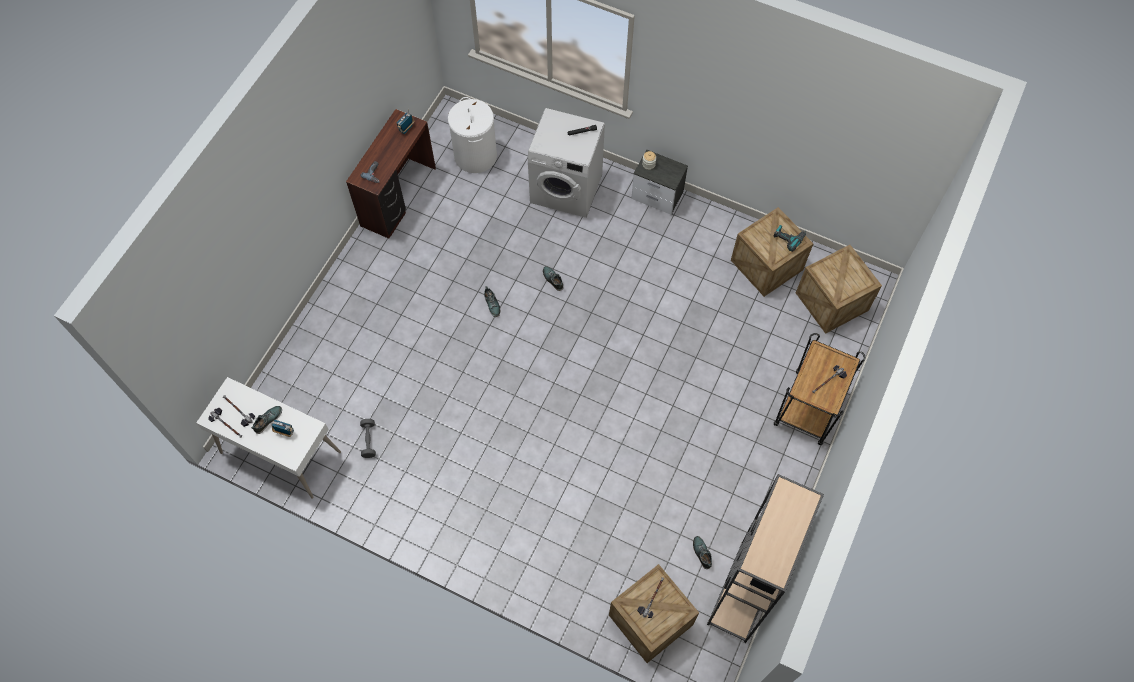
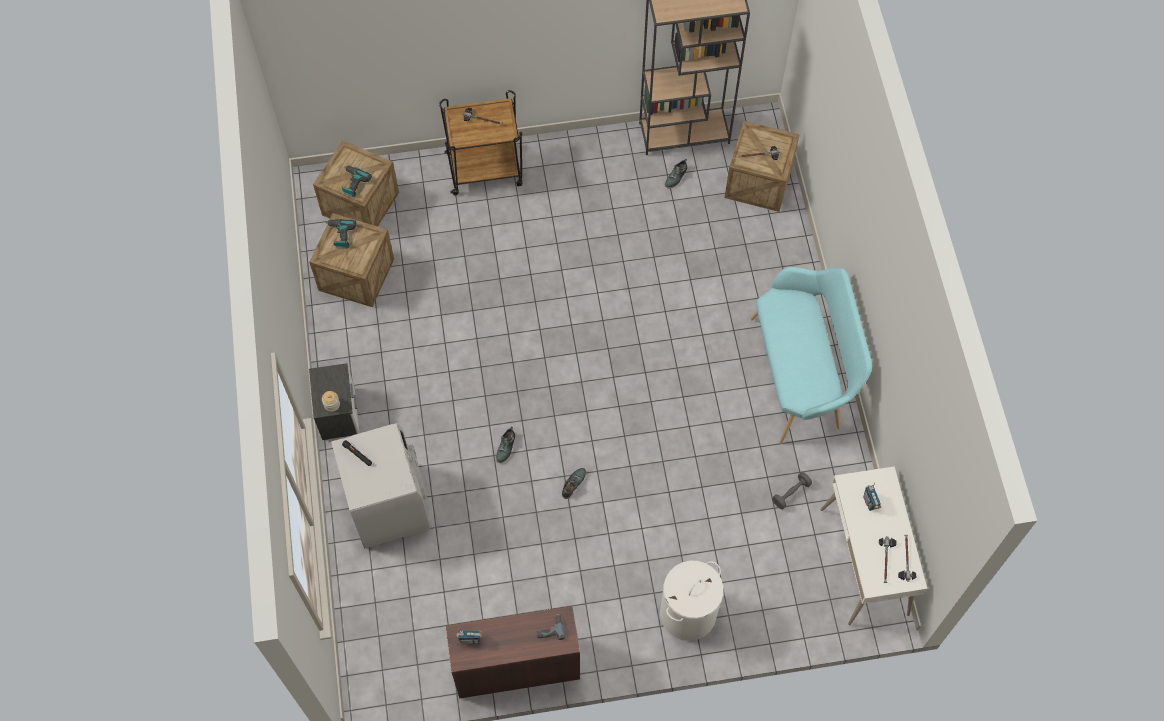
camera: 125 degrees left, 0 degrees up
(268, 420) = (872, 526): shoe -> none
(452, 519) = (801, 374): none -> turquoise bench
(475, 156) = (408, 625): white laundry basket -> white laundry basket (688, 614)
(833, 271) = (353, 183): none -> power drill

